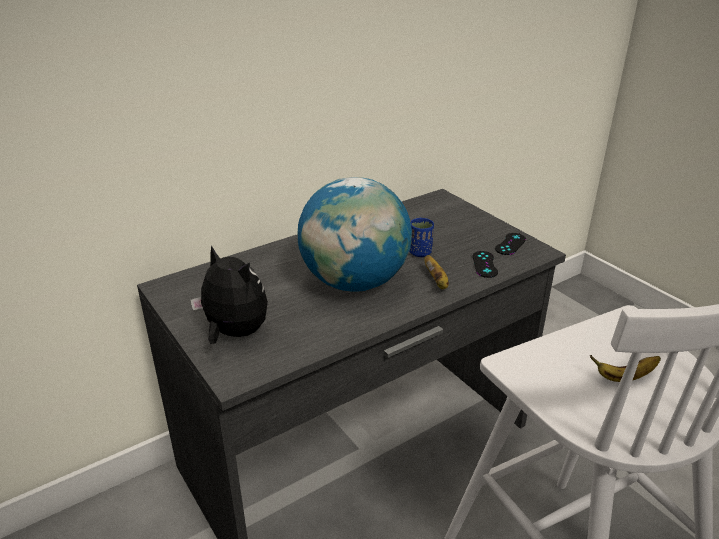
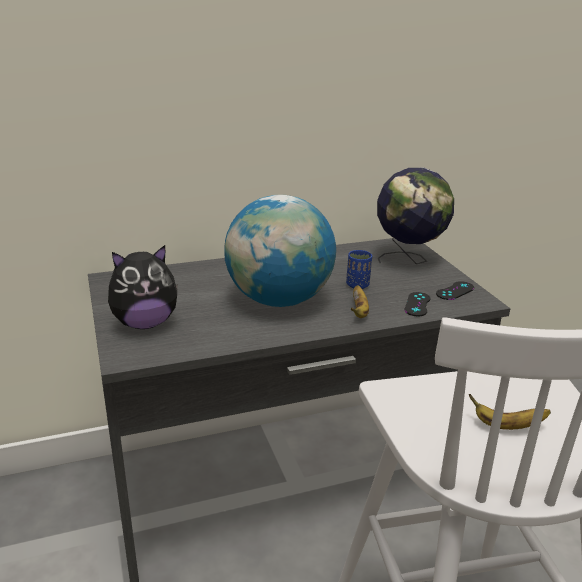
camera: 15 degrees right, 5 degrees down
(234, 333) = (145, 323): plush toy -> plush toy turned 105 degrees clockwise
(453, 217) = (409, 260): none -> globe

